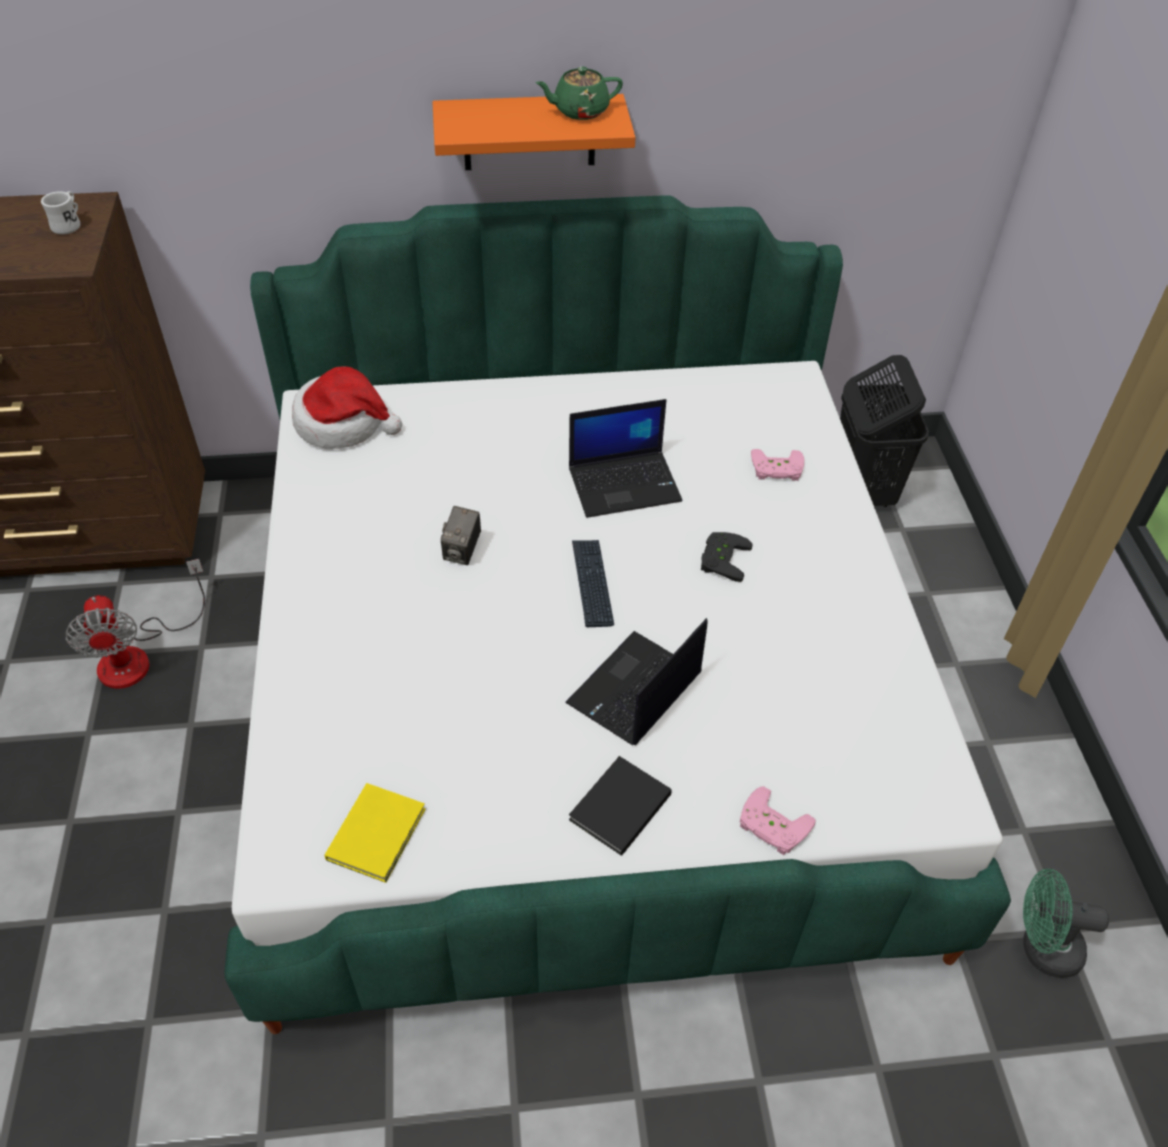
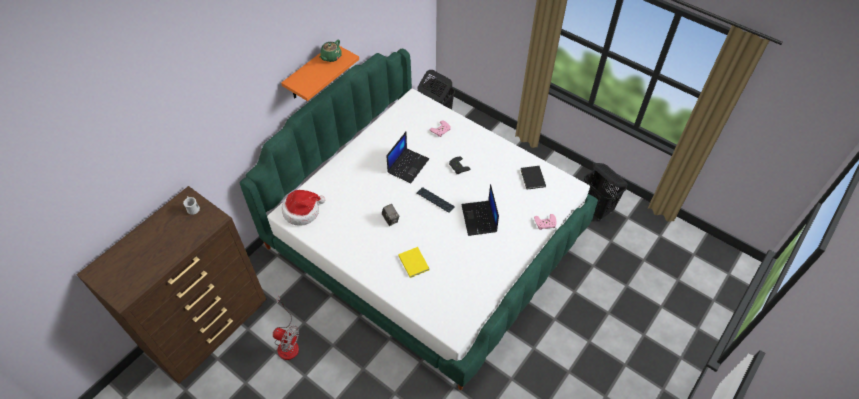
camera: 45 degrees left, 5 degrees up
(379, 832) = (466, 304): yellow book -> yellow book (413, 262)
(617, 808) = (510, 249): black book -> black book (532, 179)
(1041, 948) = (596, 209): green fan -> black laundry basket

